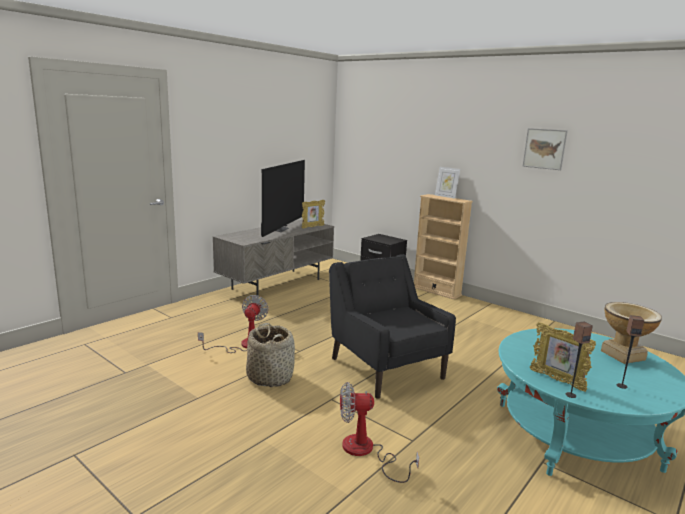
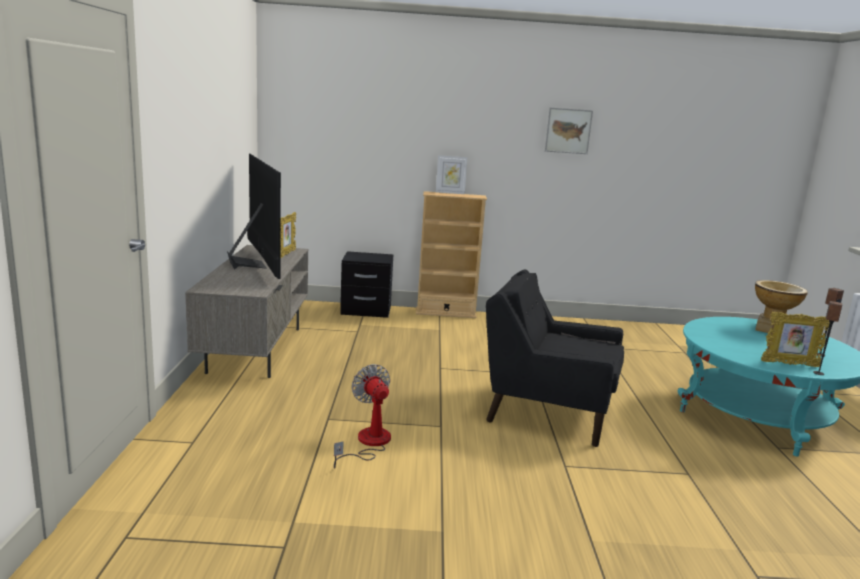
camera: 40 degrees left, 0 degrees up
(270, 377) = (468, 469): basket -> none
(366, 452) = (680, 503): fan -> none

